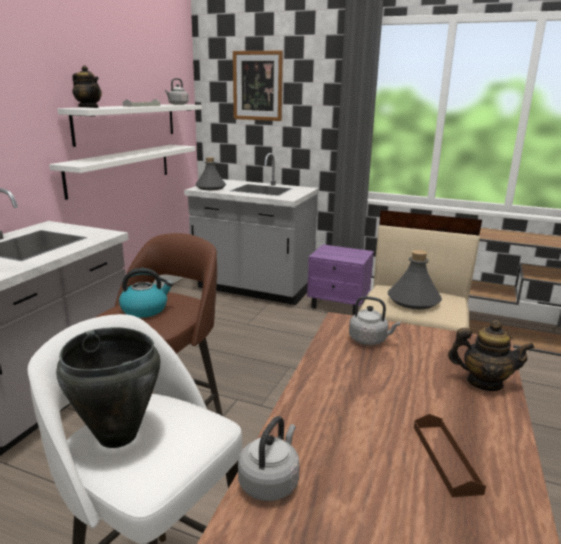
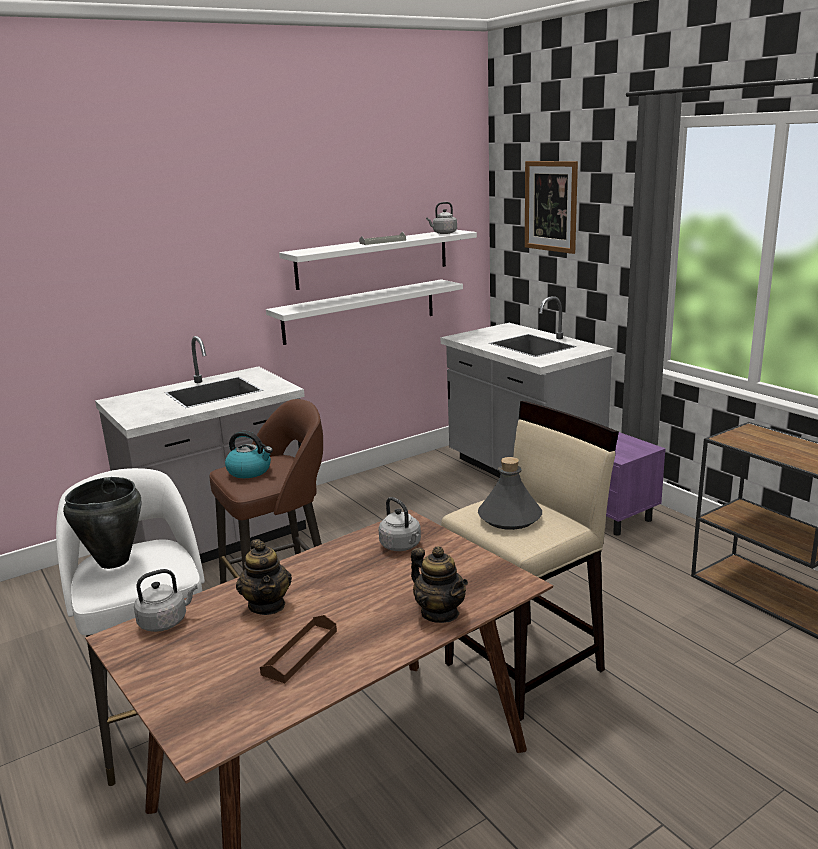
camera: 35 degrees right, 0 degrees up
(89, 108) = (308, 251): teapot -> teapot (267, 605)
(211, 187) = (474, 336): grey bottle -> none

